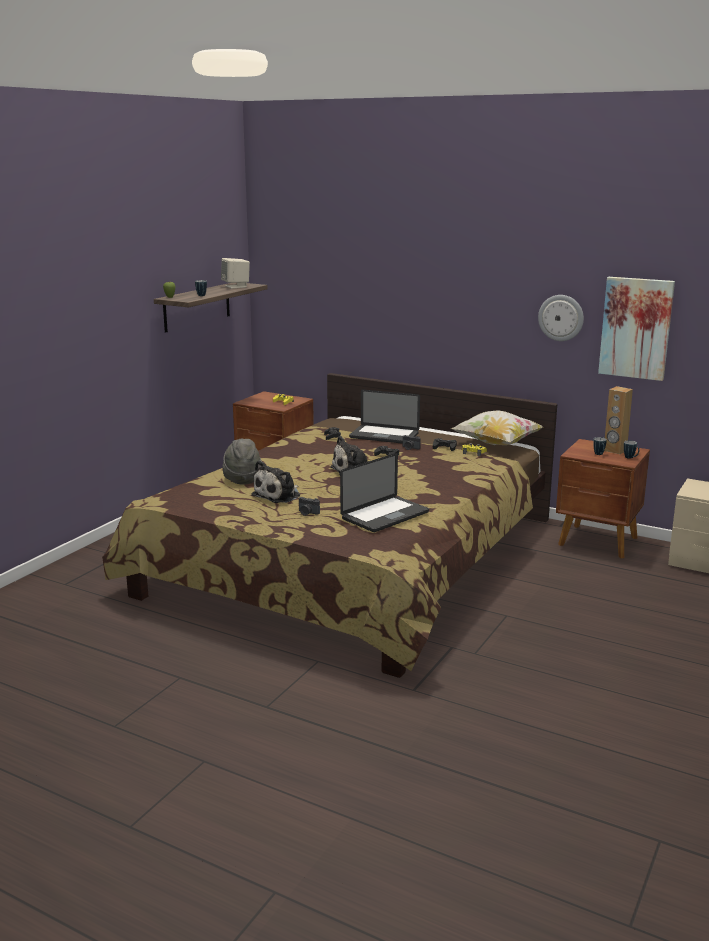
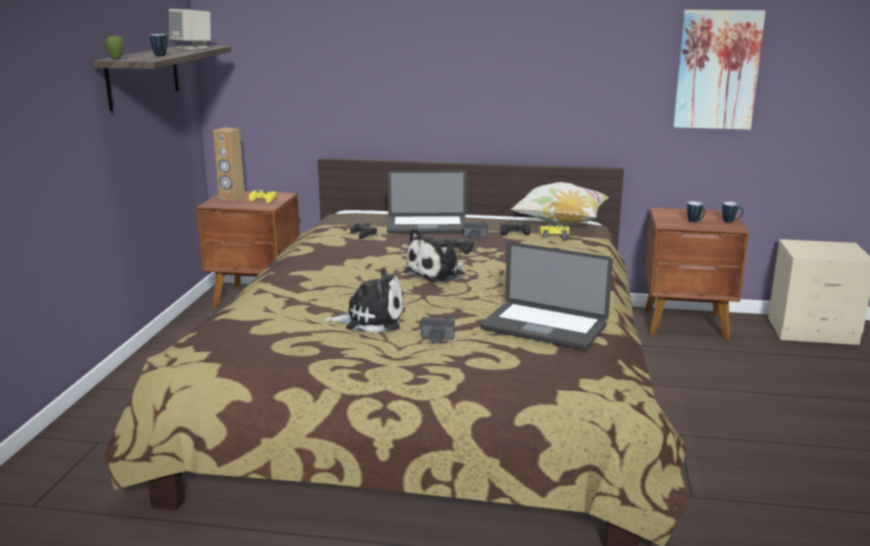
camera: 20 degrees left, 0 degrees up
(242, 479) = (297, 303): grey hat -> none
(278, 495) = (371, 319): plush toy -> plush toy turned 105 degrees counterclockwise
(385, 515) = (544, 327): laptop -> laptop turned 90 degrees clockwise
(561, 317) = (625, 64): wall clock -> none
(615, 450) = (704, 215): brown speaker -> brown speaker (232, 198)

